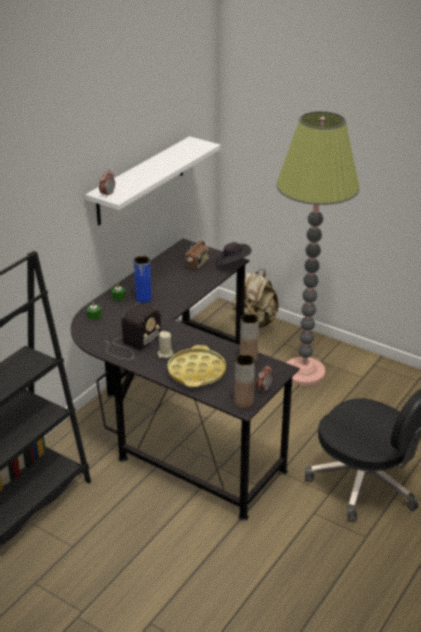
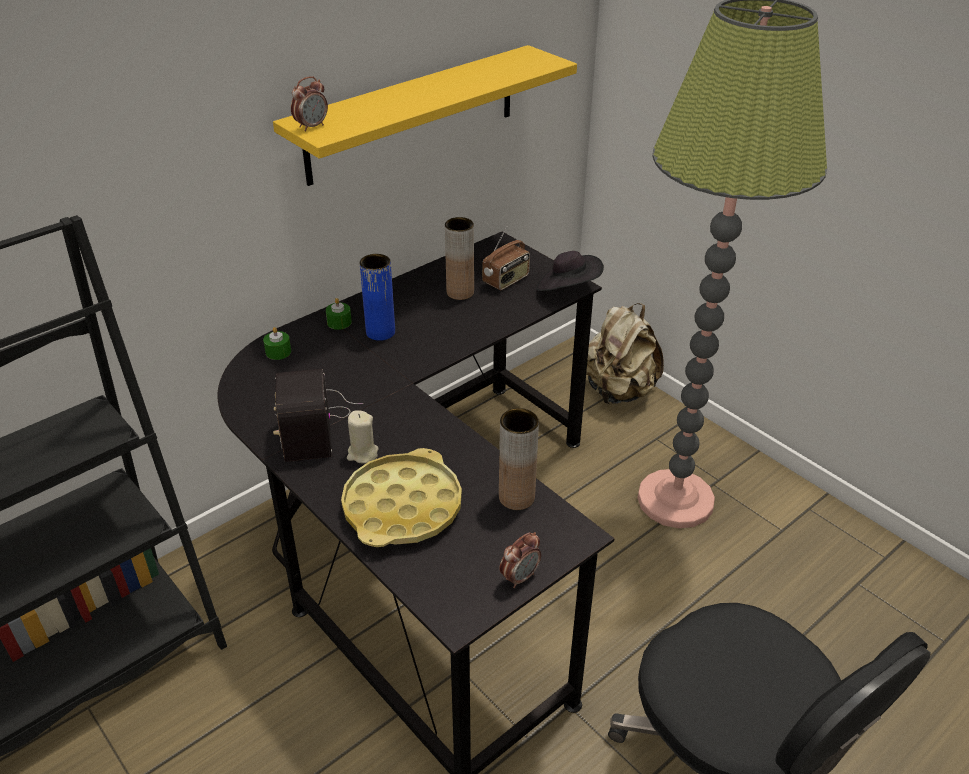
camera: 15 degrees right, 5 degrees up
(132, 344) = (312, 421): radio -> radio turned 120 degrees clockwise
(141, 181) = (413, 114): white shelf -> yellow shelf
(244, 402) = (465, 602): brown vase -> brown vase (460, 293)

